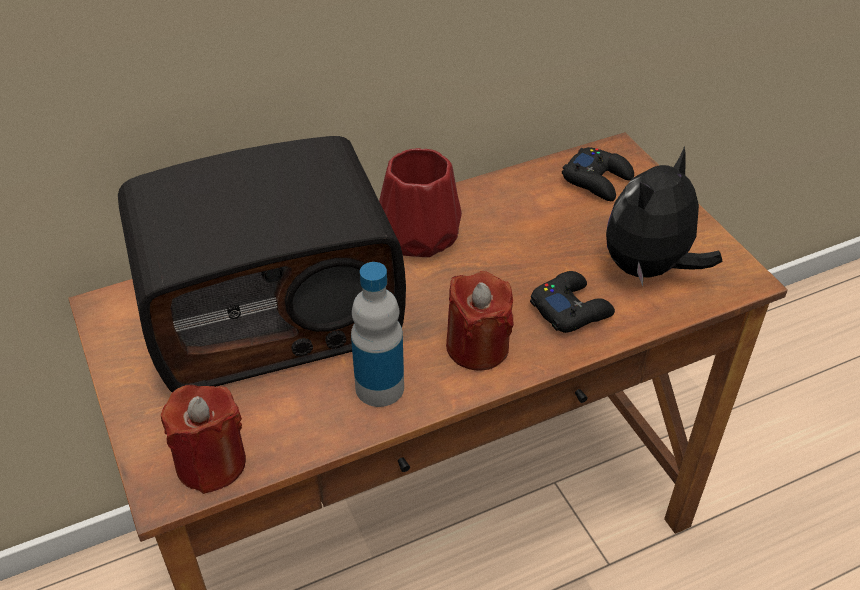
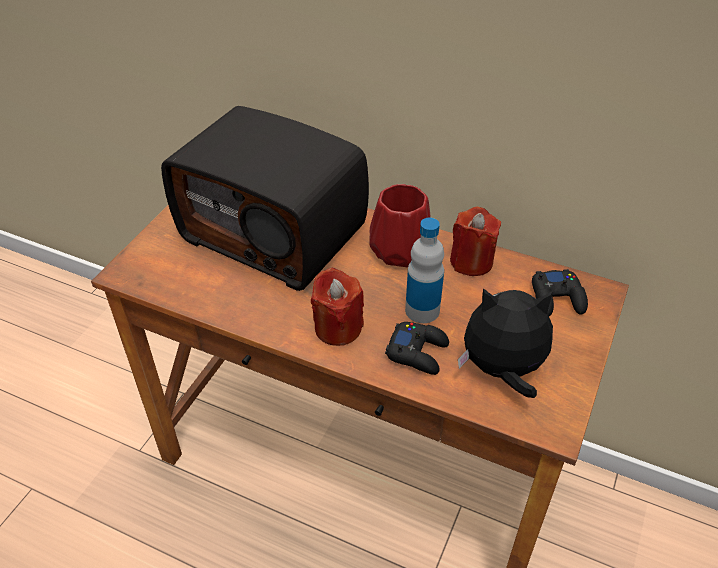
camera: 50 degrees right, 0 degrees up
(211, 463) = (153, 276): red candle -> red candle (471, 261)
(379, 387) = (264, 306): bottle -> bottle (422, 310)

